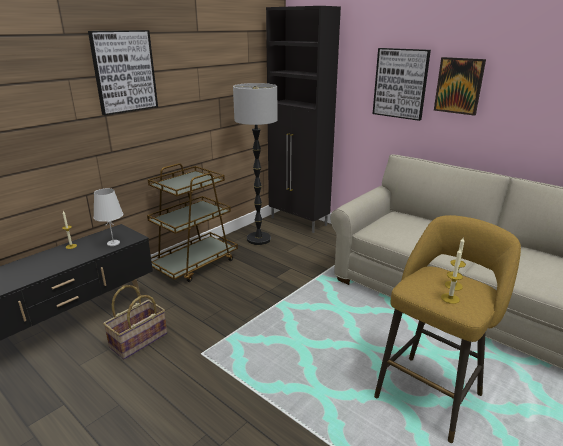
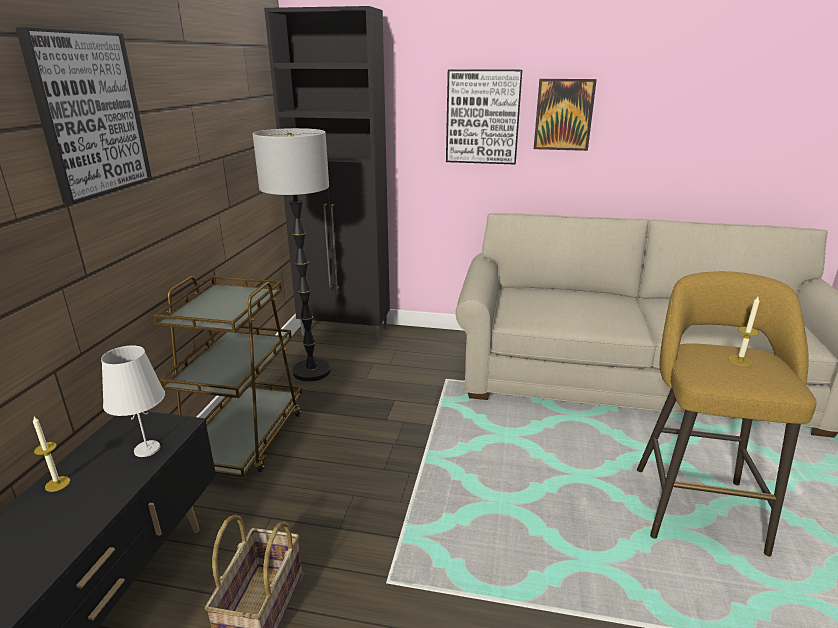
camera: 30 degrees left, 0 degrees up
(450, 298) = (759, 377): candle -> none

